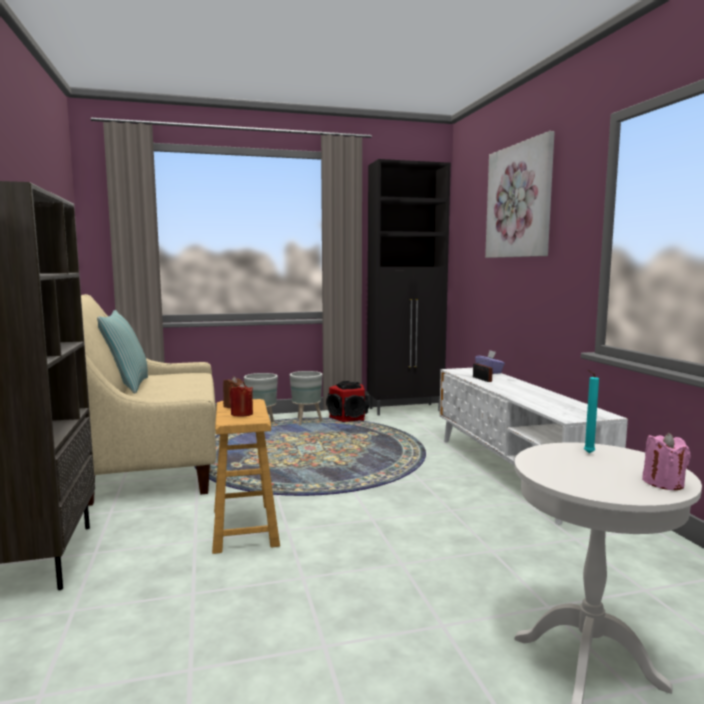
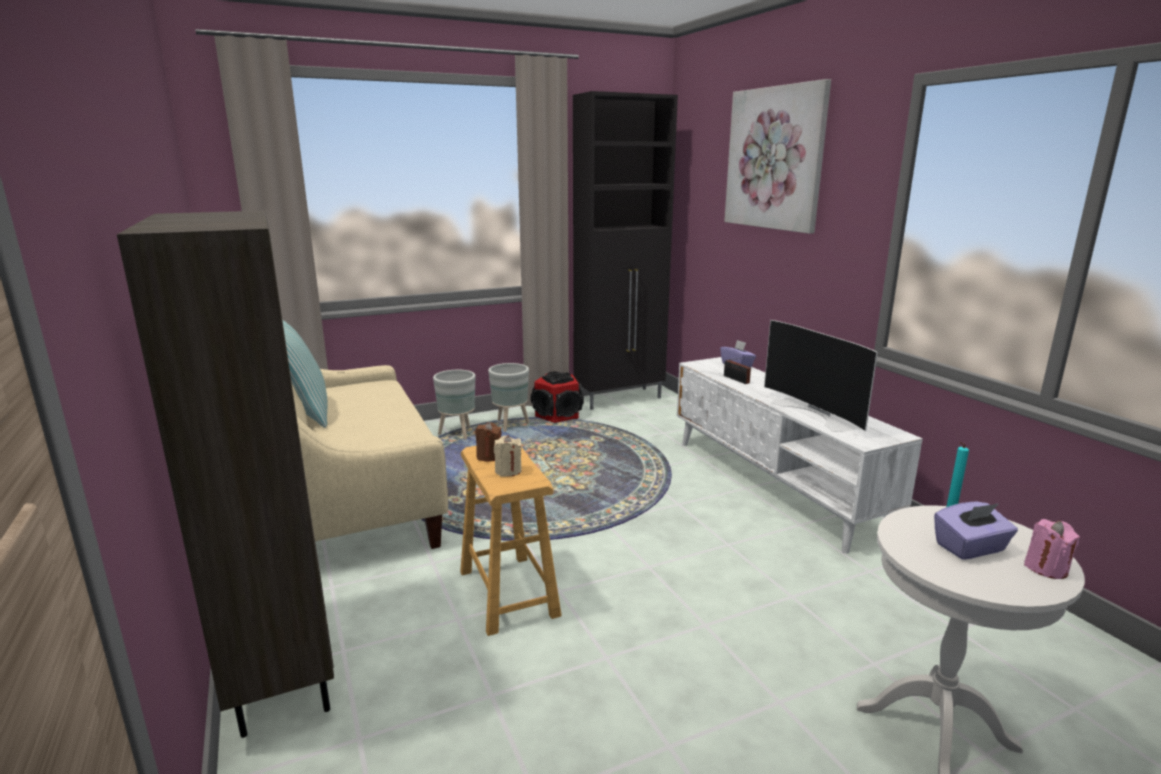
camera: 10 degrees left, 10 degrees up
(242, 414) = (508, 471): red candle -> beige candle
(539, 400) = (817, 413): none -> television
(598, 467) = (970, 548): none -> purple tissue box

